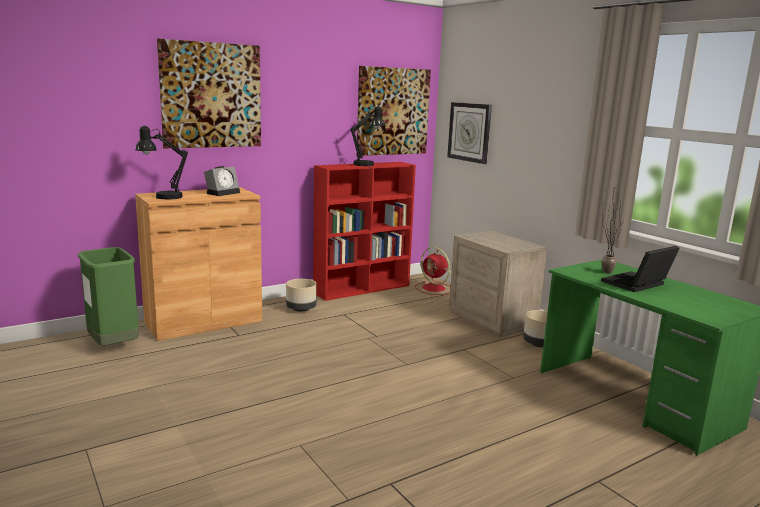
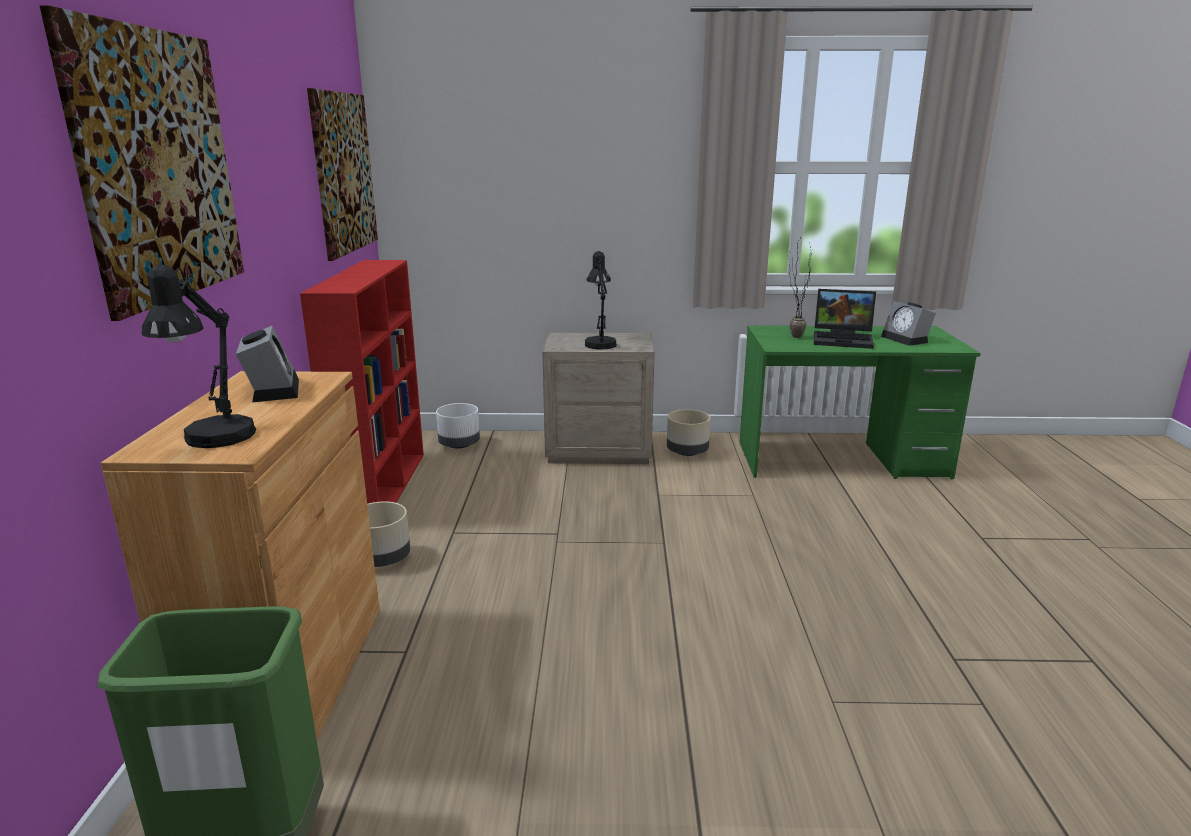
camera: 55 degrees left, 5 degrees up
(367, 164) = (358, 273): black table lamp -> black table lamp (600, 343)
(434, 289) = (459, 445): red fan -> white planter
(469, 132) = (460, 195): wall clock -> none
(637, 285) = (844, 339): laptop -> laptop turned 75 degrees counterclockwise
(692, 302) = (906, 339): none -> alarm clock

